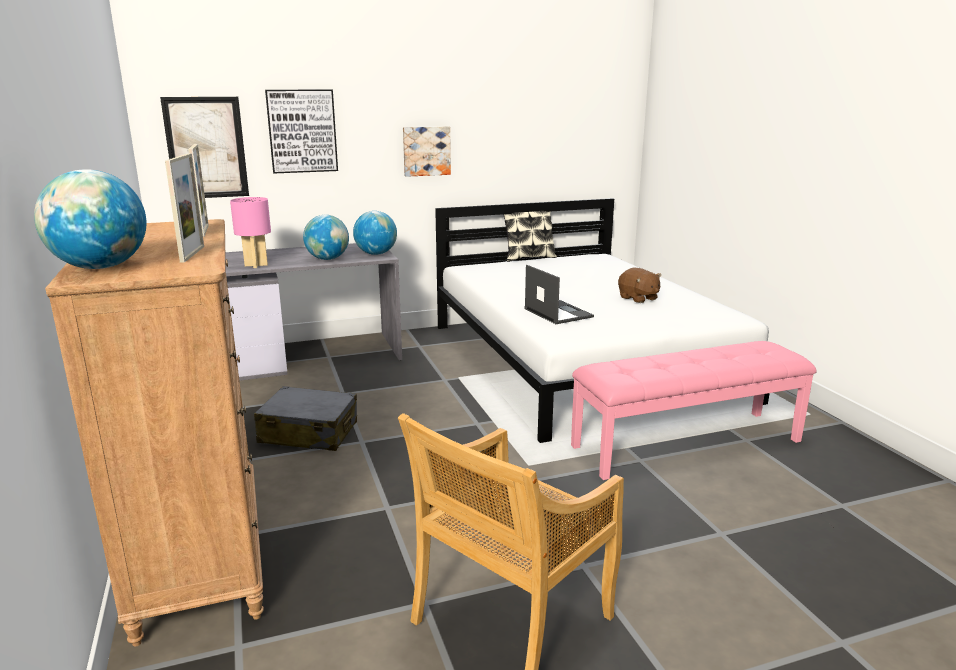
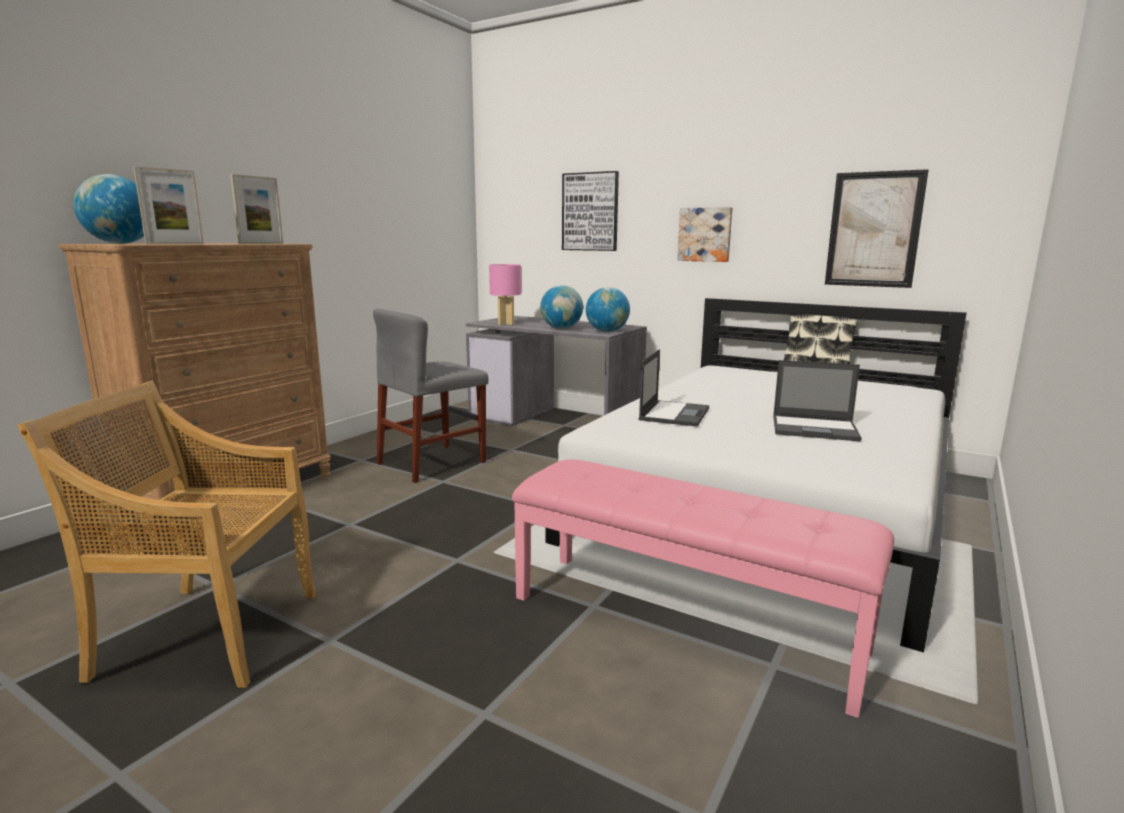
camera: 50 degrees right, 5 degrees down
(206, 148) = (519, 225): picture -> picture (874, 230)
(308, 433) = (432, 463): grey suitcase -> grey chair
(638, 298) = (815, 429): brown plush toy -> laptop

